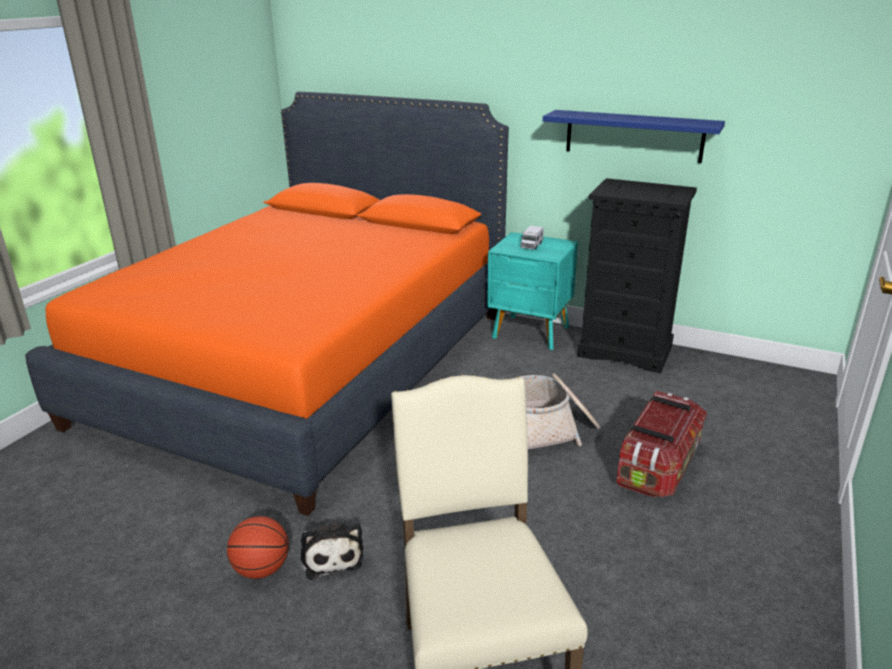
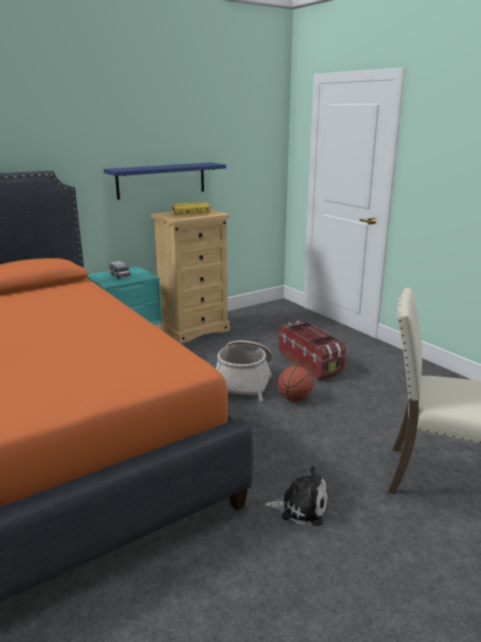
camera: 60 degrees left, 5 degrees down
(262, 569) = (290, 549): basketball -> basketball (294, 398)
(625, 351) = (194, 329): black dresser -> beige dresser
(648, 190) = (191, 213): none -> yellow book

